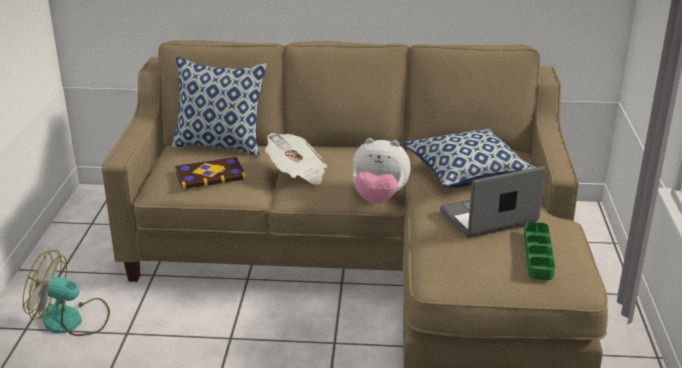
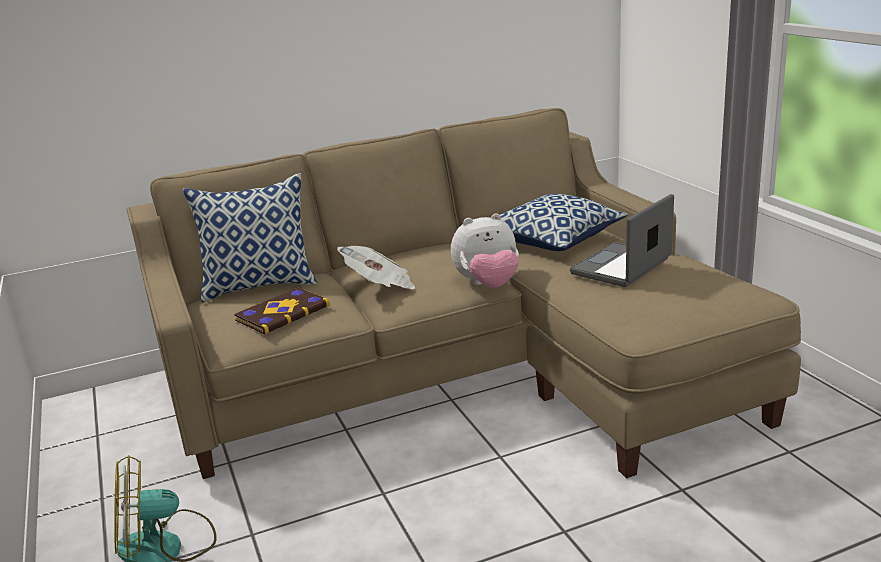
camera: 25 degrees left, 5 degrees down
(538, 254) = (703, 281): green tray -> none

